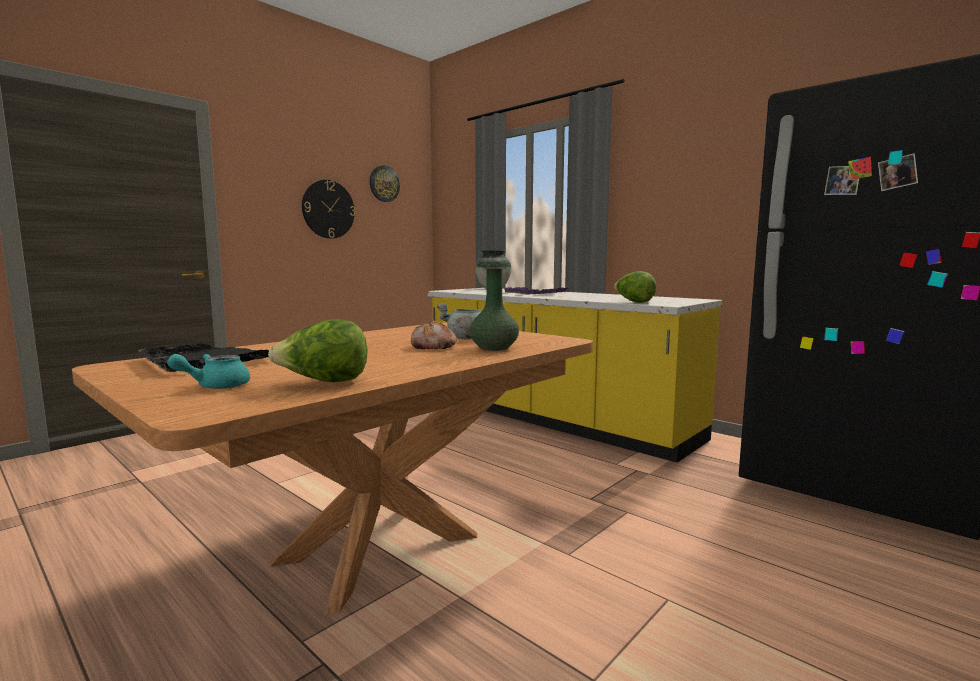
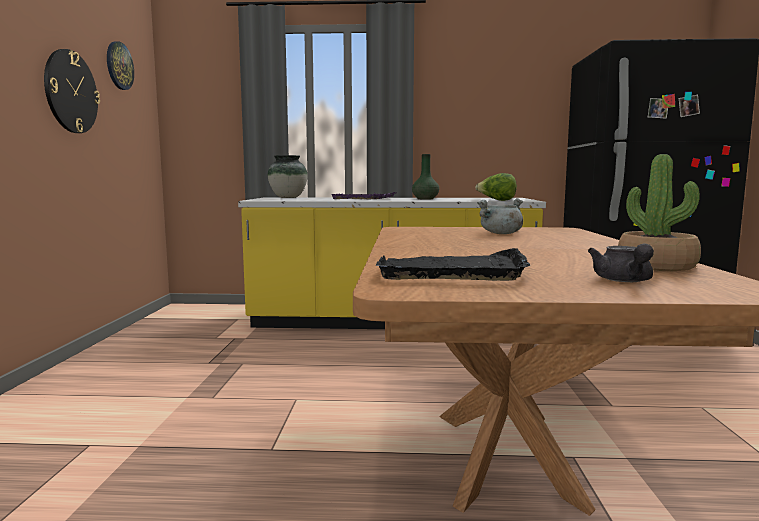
camera: 40 degrees left, 0 degrees up
(215, 386) = (624, 281): turquoise teapot -> grey teapot
(324, 382) = (656, 266): lettuce -> potted plant
(433, 347) = (525, 240): bread -> none
(494, 348) = (566, 236): green vase -> green vase (425, 199)

